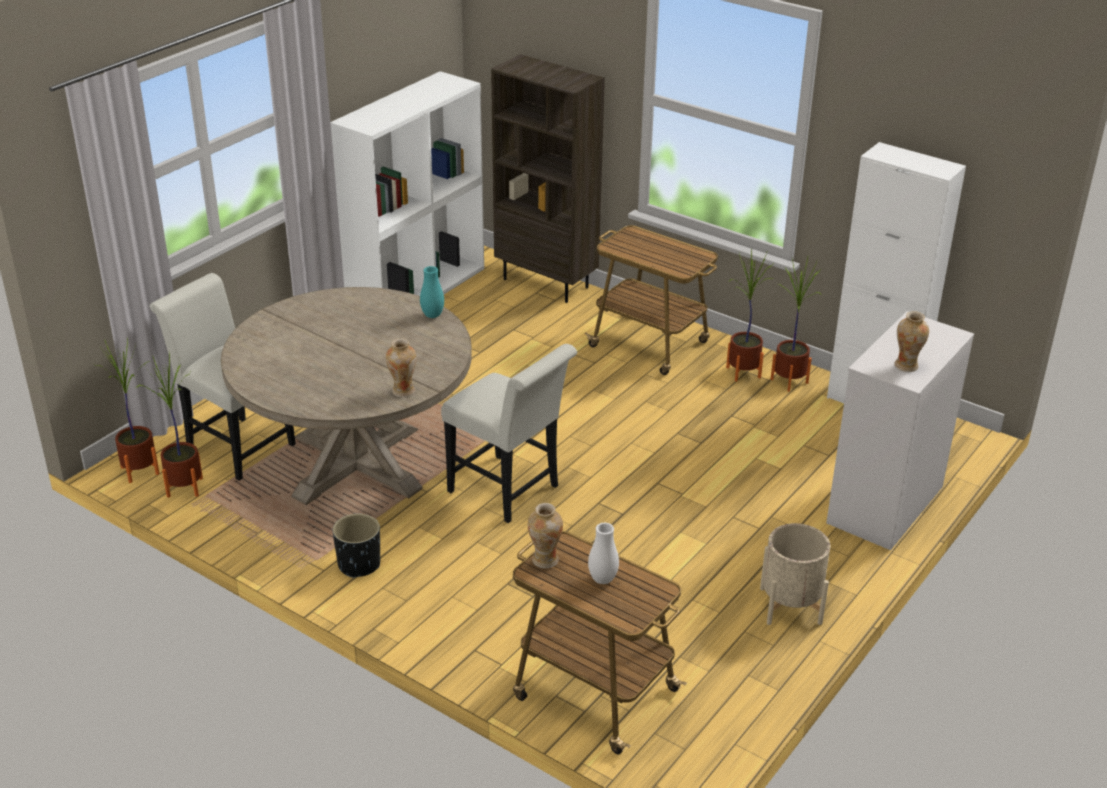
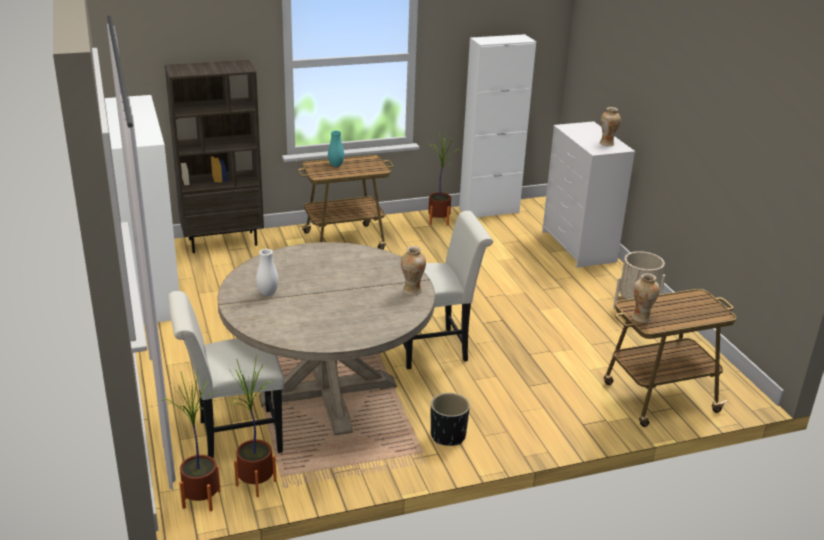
camera: 55 degrees left, 5 degrees down
(432, 315) = (329, 249): turquoise vase -> turquoise vase (336, 165)
(602, 579) = (675, 308): white vase -> white vase (268, 293)
(743, 372) = (412, 228): potted plant -> none

